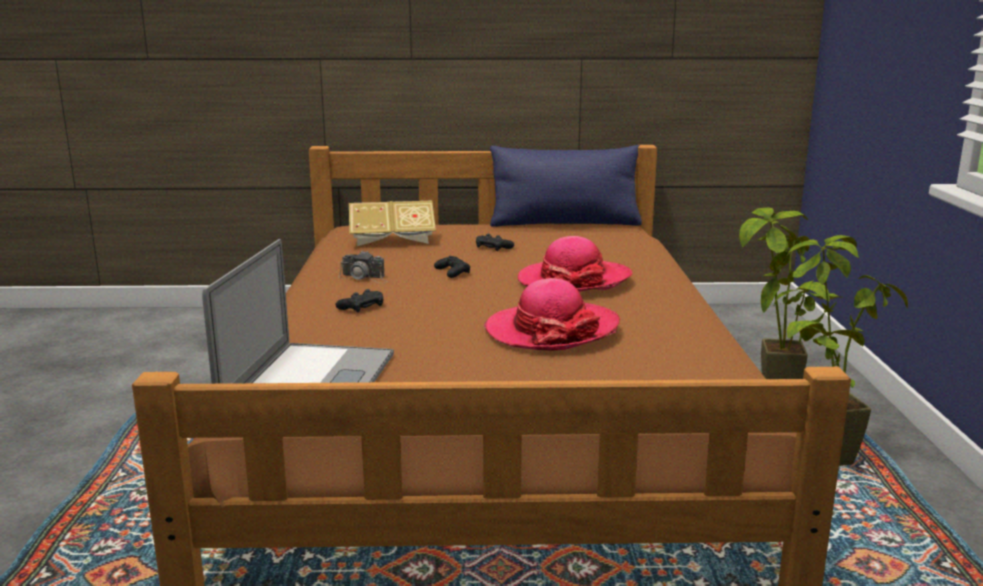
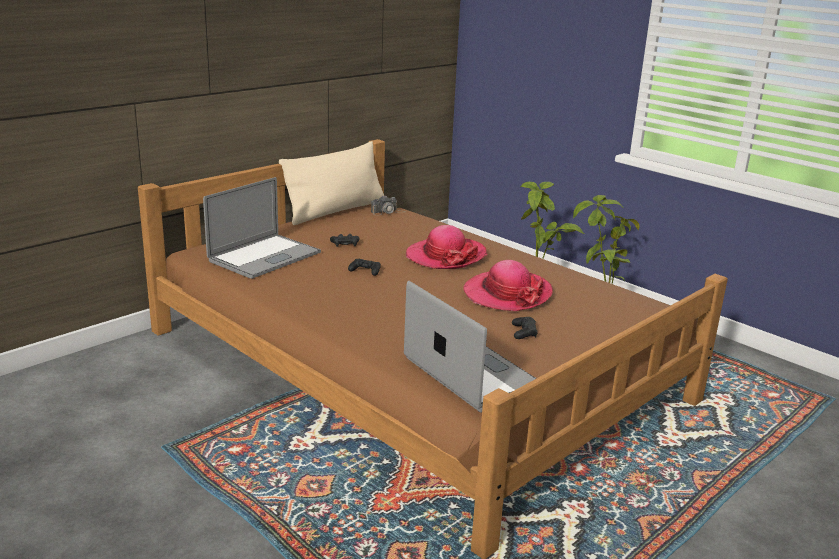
camera: 45 degrees left, 5 degrees up
(361, 307) = (374, 315): black game controller -> black game controller (524, 332)
(364, 278) = (321, 293): camera -> camera (388, 212)
(392, 241) = (264, 257): book -> laptop
(565, 223) = (335, 211): blue pillow -> beige pillow

